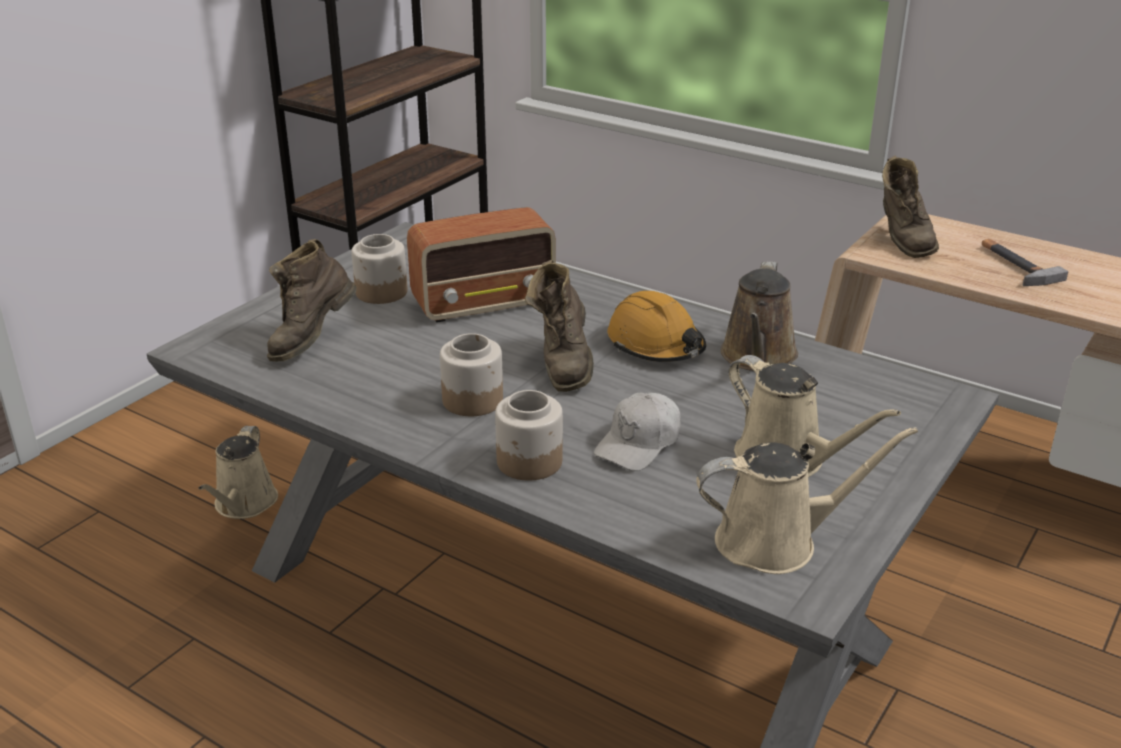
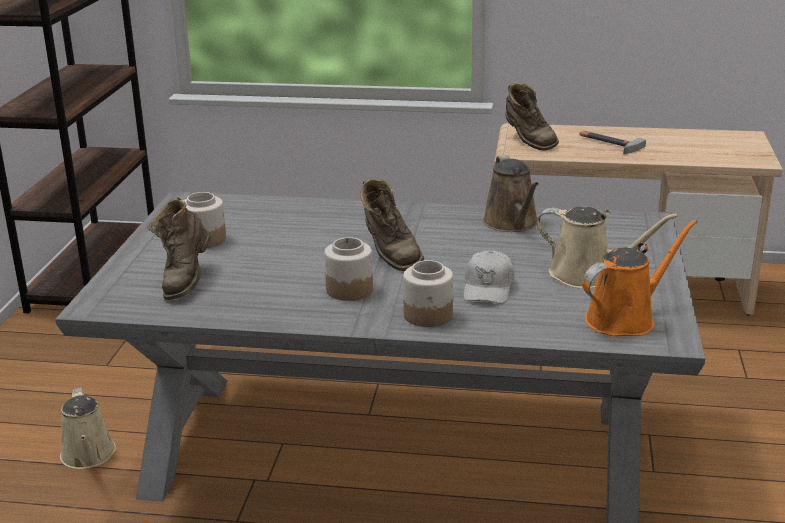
camera: 25 degrees left, 5 degrees down
(485, 303) = (292, 231): radio -> none
(656, 345) = (439, 231): orange hard hat -> none
(776, 541) = (625, 319): beige watering can -> orange watering can

